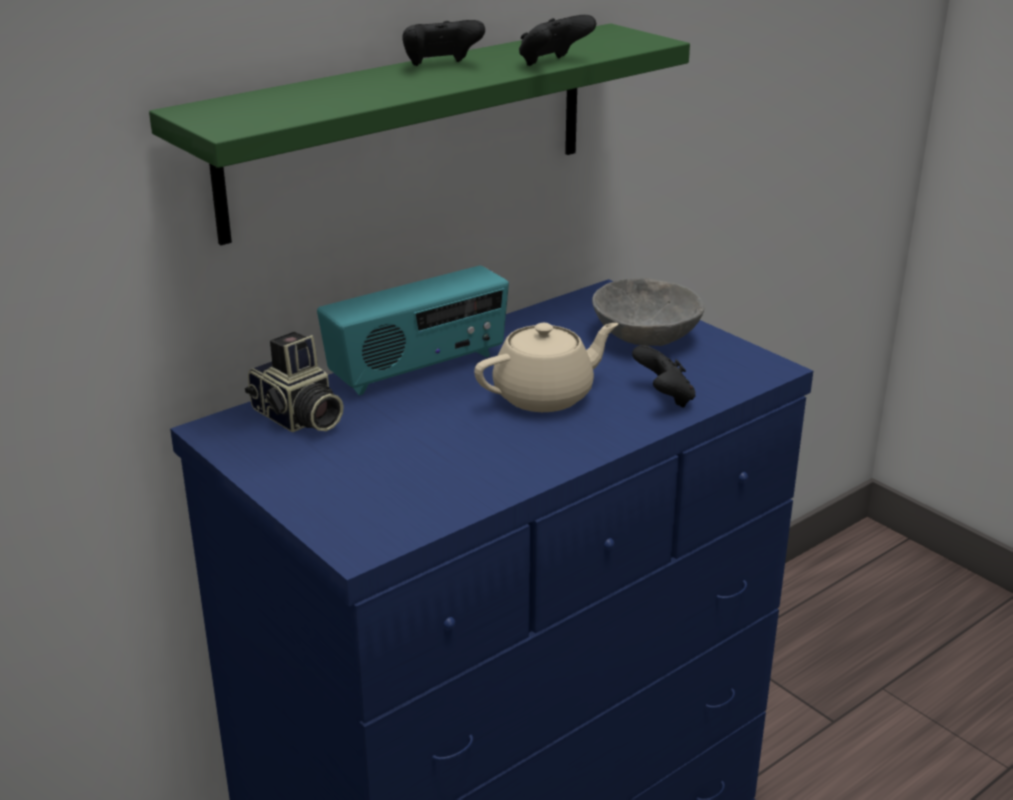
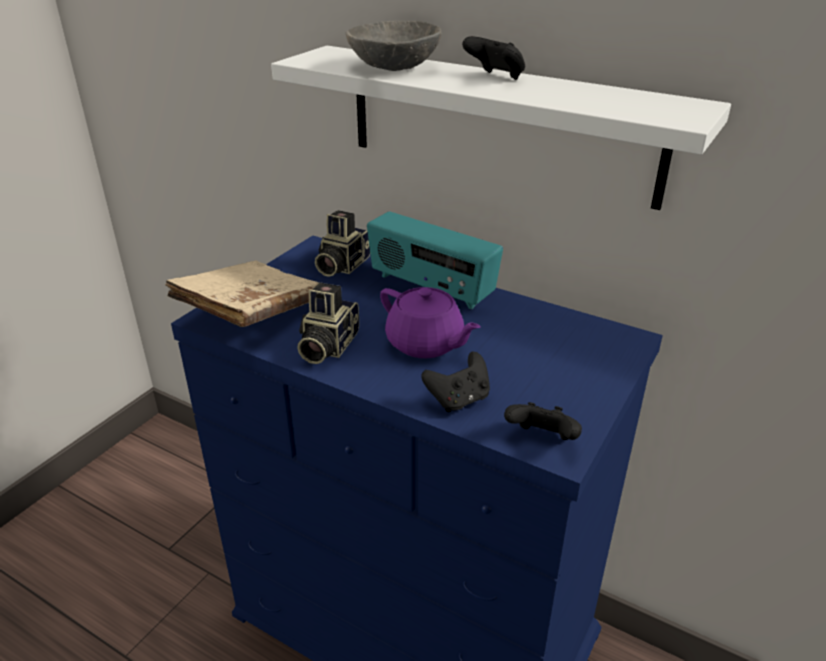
camera: 70 degrees right, 5 degrees up
(372, 505) = (251, 311): none -> beige book
(409, 129) = (499, 124): green shelf -> white shelf
(506, 458) = (326, 346): none -> camera
(545, 396) = (426, 344): beige teapot -> purple teapot
(553, 64) = (547, 101): black game controller -> black game controller (542, 439)
(644, 337) = (563, 371): grey bowl -> grey bowl (395, 67)

